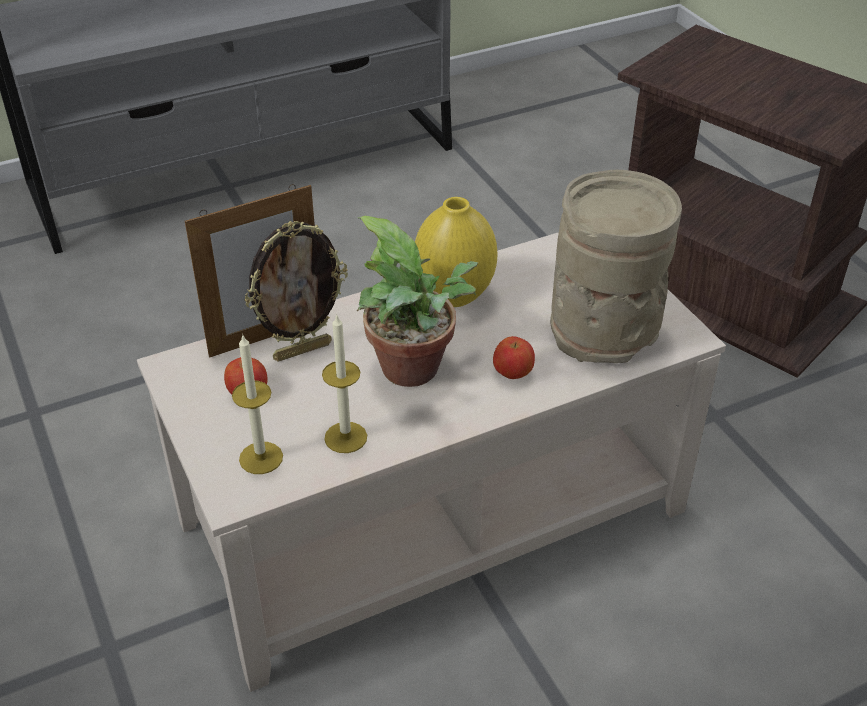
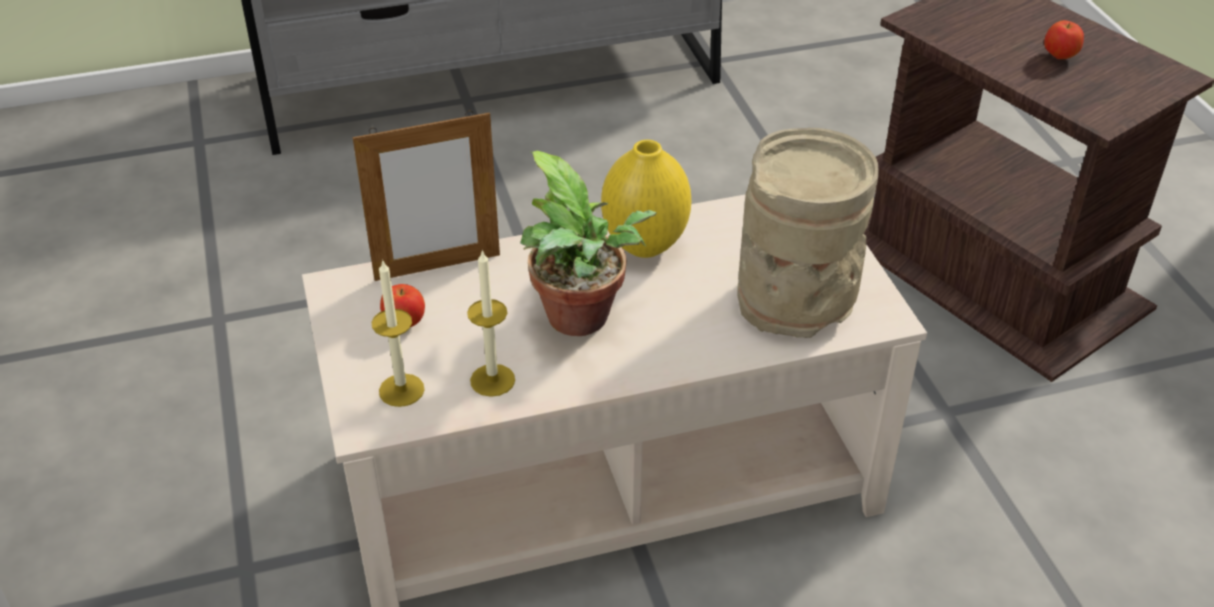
camera: 10 degrees right, 0 degrees up
(302, 350) = (470, 284): picture frame -> none
(512, 373) = (684, 335): apple -> apple (1059, 56)

